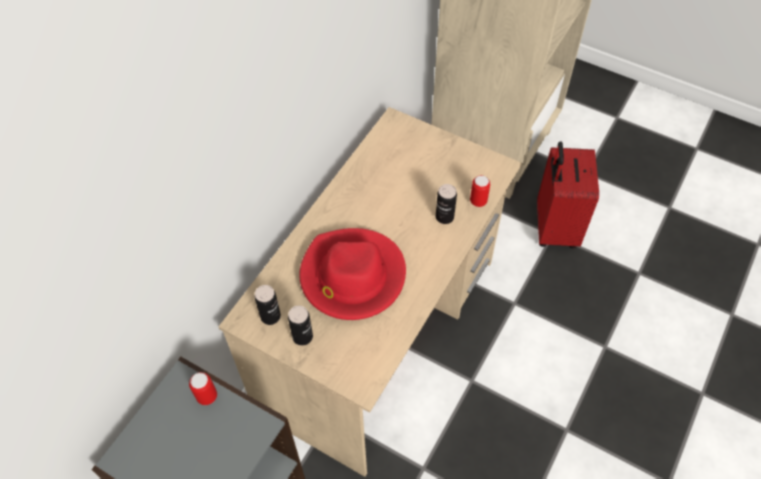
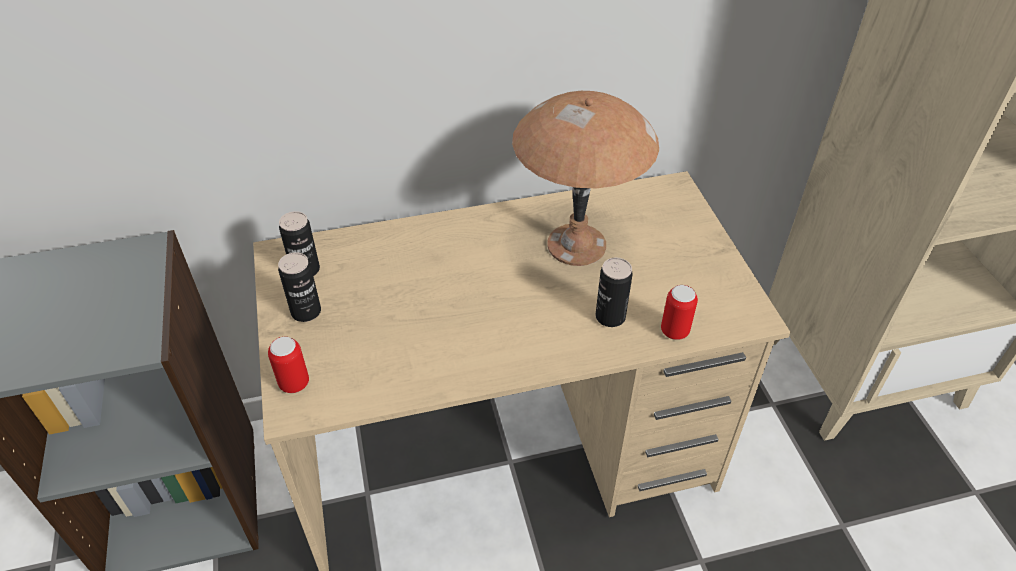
camera: 45 degrees right, 10 degrees down
(207, 396) = (140, 280): can -> can (294, 383)
(352, 276) = (429, 296): red hat -> none
(386, 191) = (575, 245): none -> brown table lamp
(554, 228) = (853, 519): red suitcase -> none

